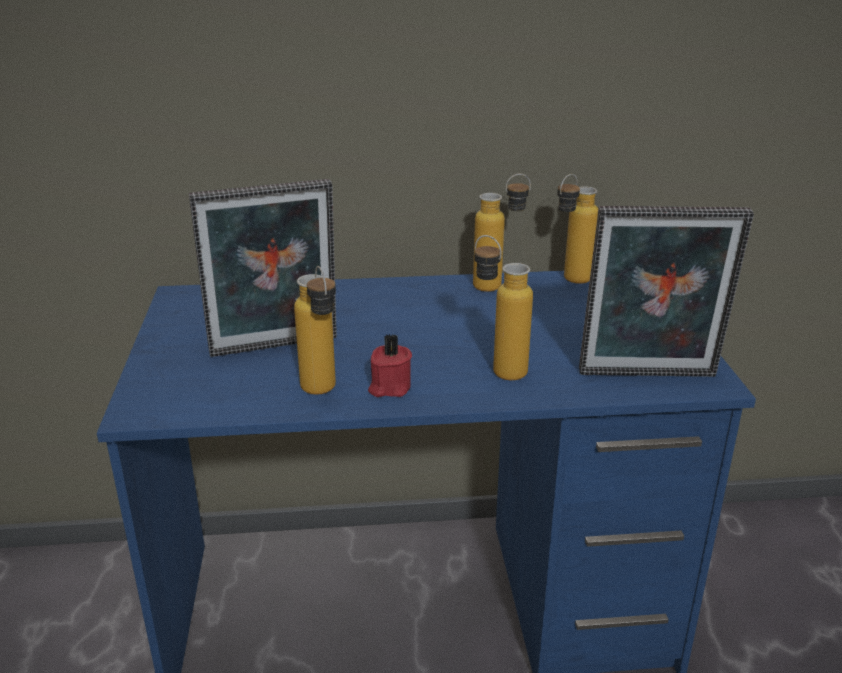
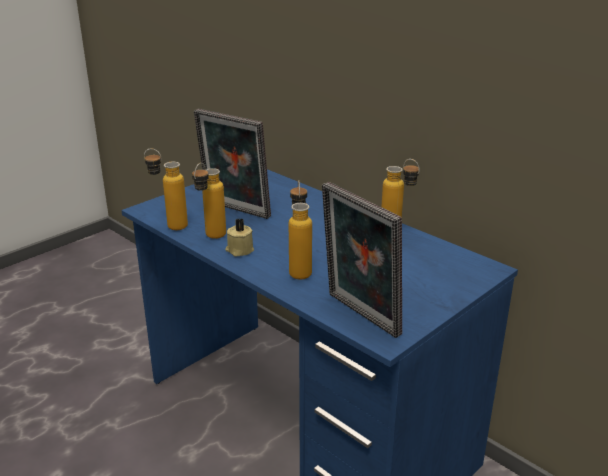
camera: 50 degrees right, 0 degrees up
(389, 387) = (239, 250): red candle -> beige candle
(569, 282) = (442, 252): bottle -> bottle (169, 226)

